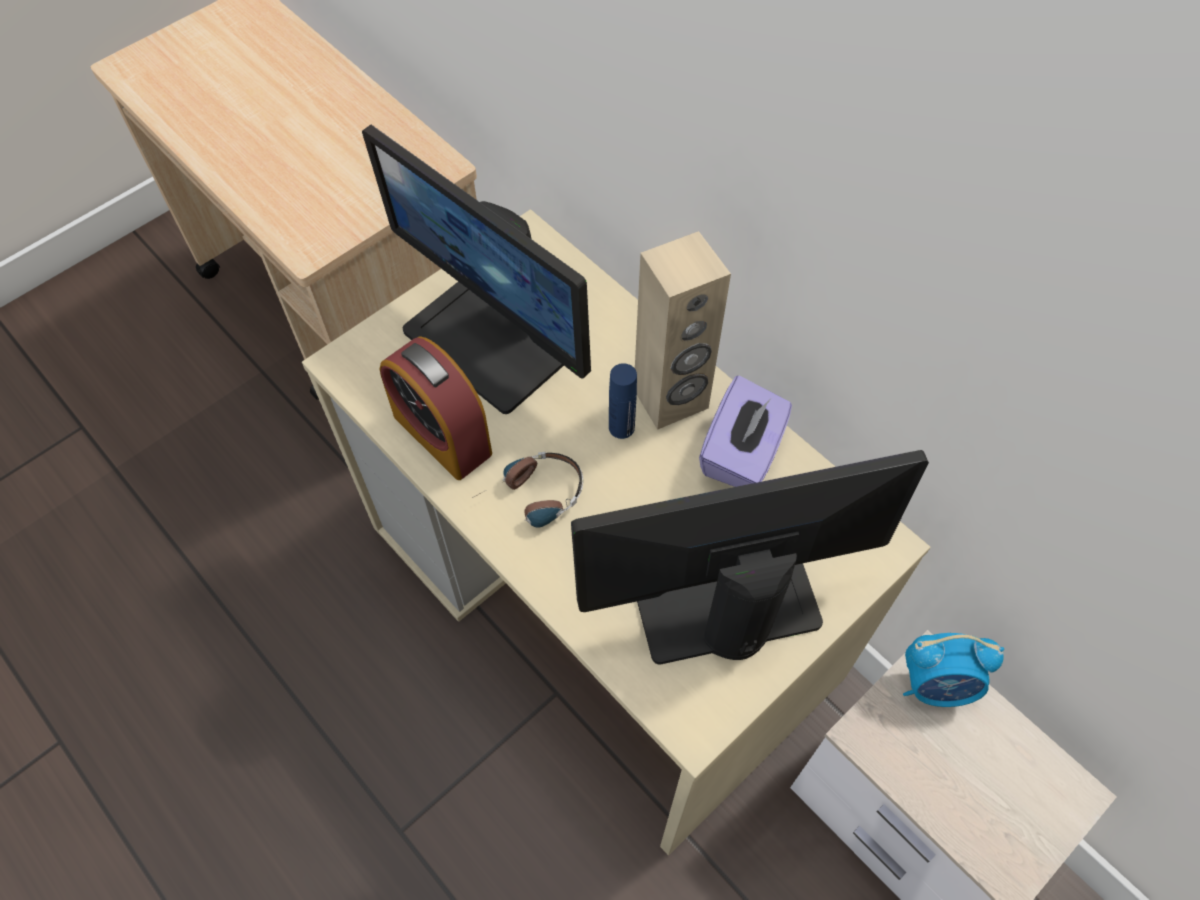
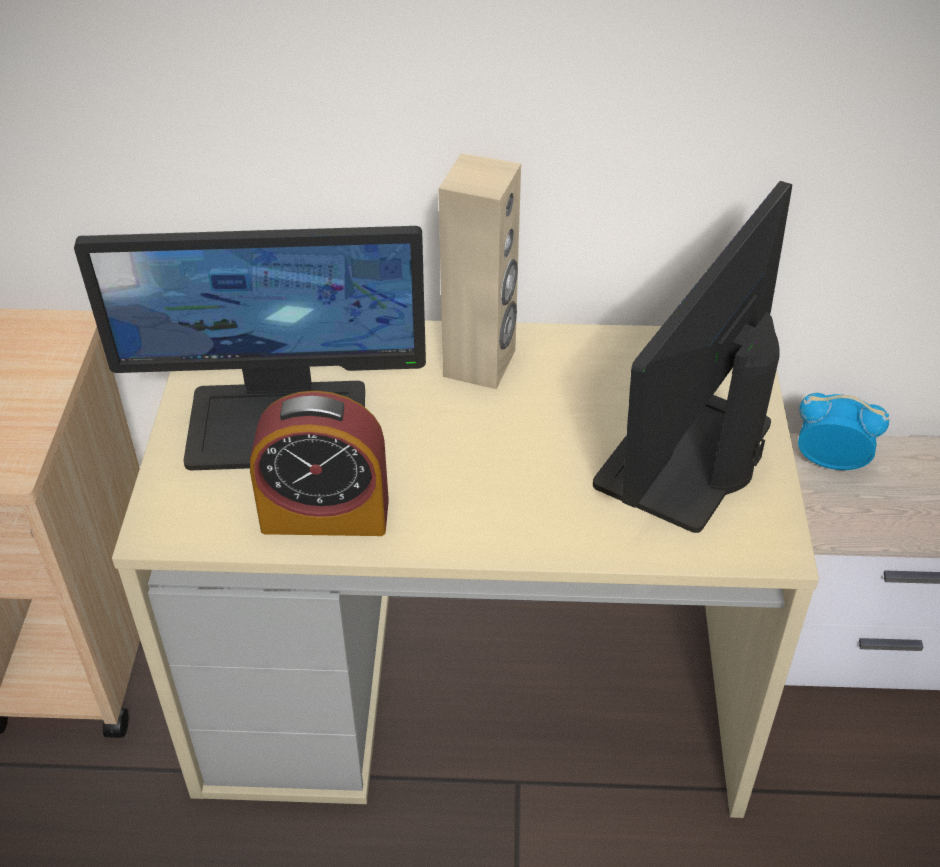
camera: 45 degrees left, 15 degrees down
(532, 499) = (463, 502): headphones -> none
(621, 427) = (467, 406): blue bottle -> none
(741, 453) = (577, 361): purple tissue box -> none
(936, 684) = (830, 460): alarm clock -> alarm clock turned 120 degrees counterclockwise

